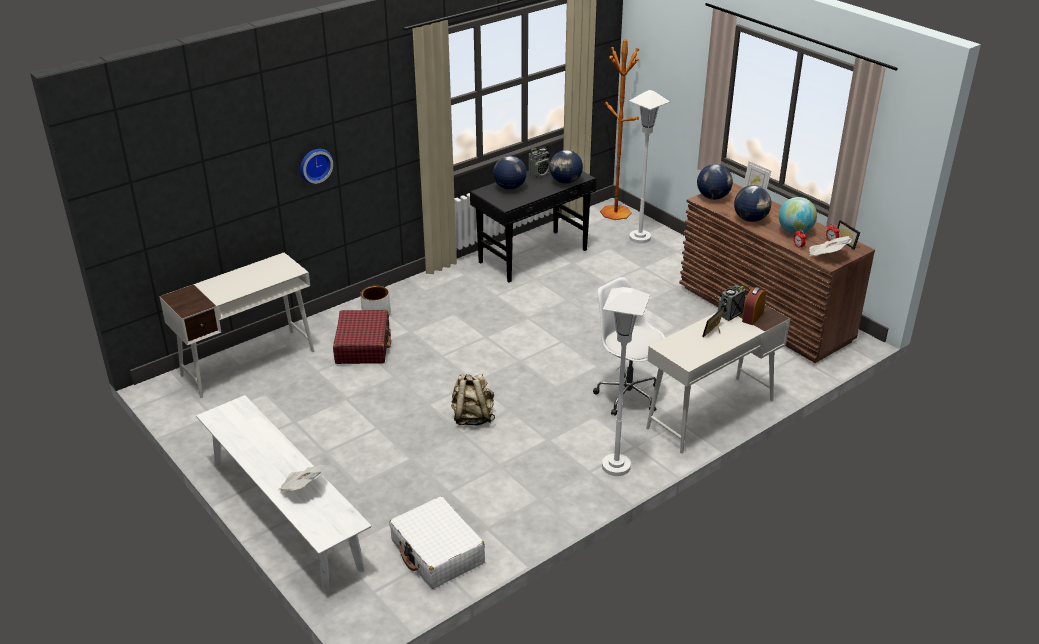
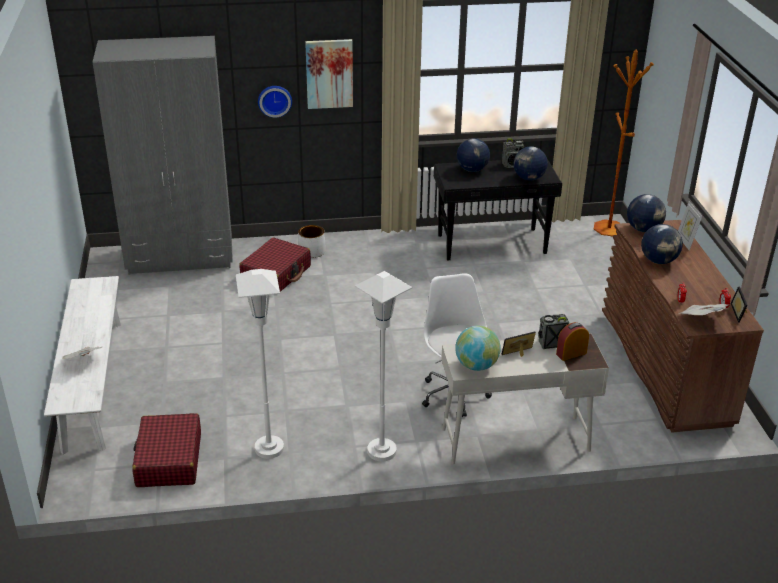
camera: 30 degrees right, 0 degrees up
(249, 363) = (180, 258): white desk -> grey wardrobe
(364, 124) = (329, 73): none -> picture
(437, 552) = (169, 460): white suitcase -> red suitcase
(472, 417) = (304, 363): beige backpack -> none
(639, 238) = (609, 258): white floor lamp -> white floor lamp (269, 448)
(795, 232) = (693, 286): globe -> globe (476, 365)

